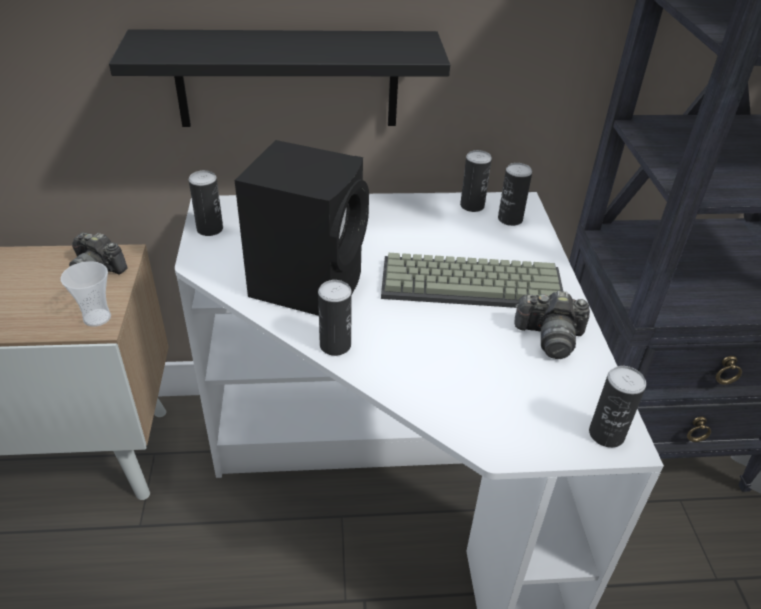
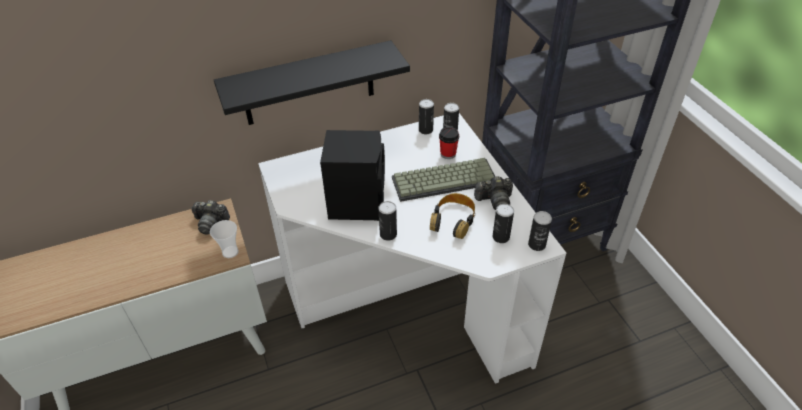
camera: 15 degrees left, 5 degrees up
(210, 229) = (282, 183): can -> can (501, 237)
(460, 350) = (453, 220): none -> headphones
(494, 247) = (448, 154): none -> cup

